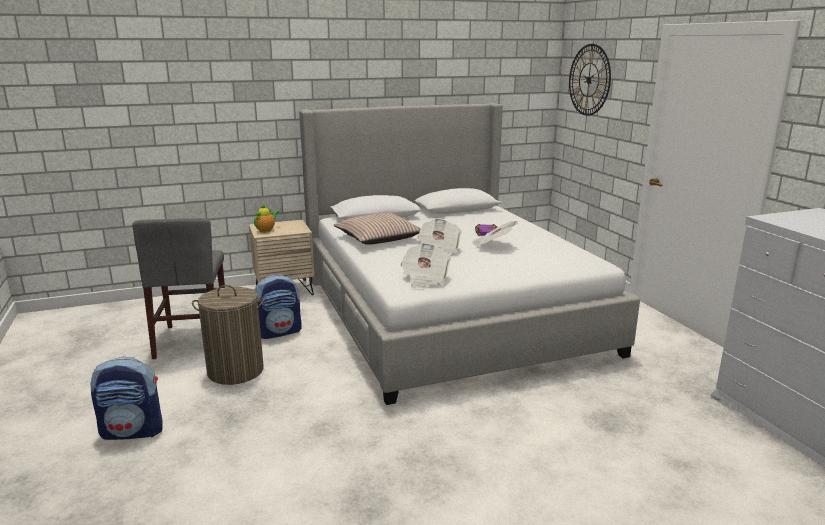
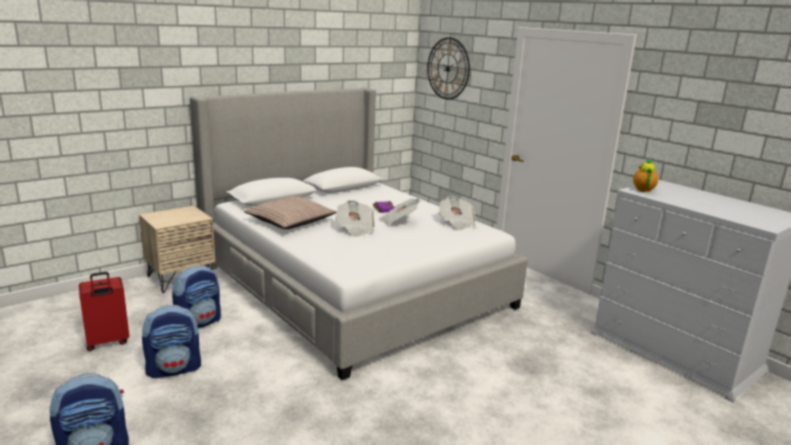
camera: 20 degrees left, 0 degrees up
(192, 339) = (107, 342): grey chair -> red suitcase
(236, 371) = (174, 369): laundry basket -> backpack
(266, 230) = (163, 220): teapot -> teapot (643, 189)
(425, 279) = (361, 259): newspaper -> newspaper (456, 223)

